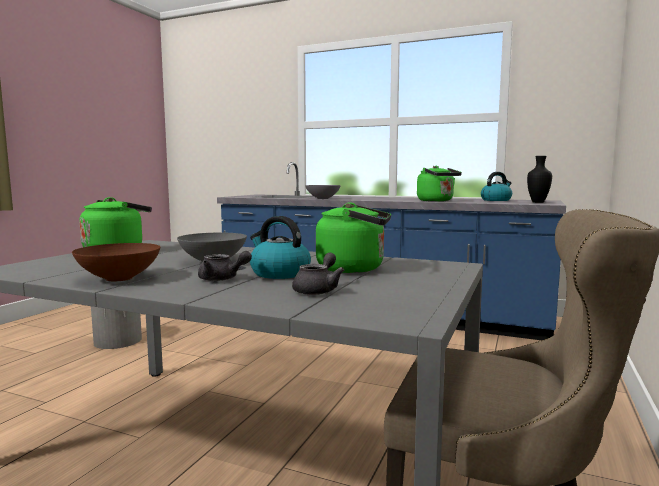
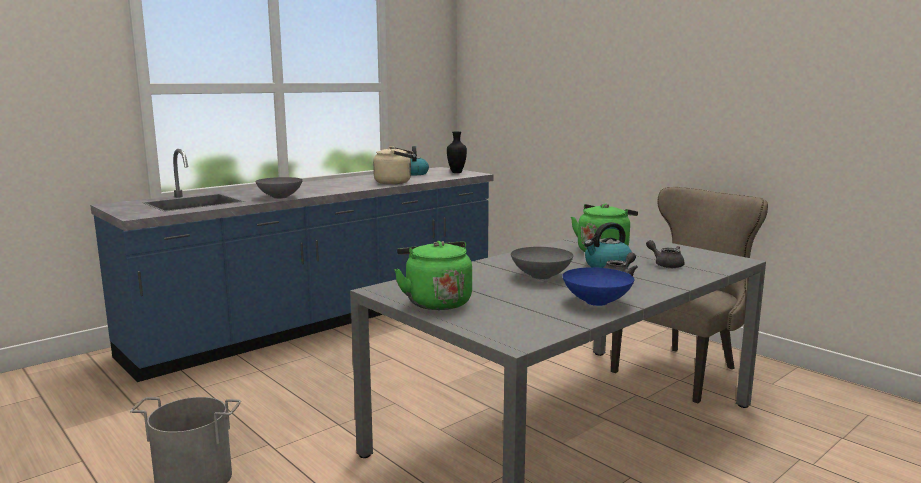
camera: 65 degrees left, 5 degrees up
(119, 278) = (595, 302): brown bowl -> blue bowl
(437, 201) = (395, 182): green kettle -> beige kettle

